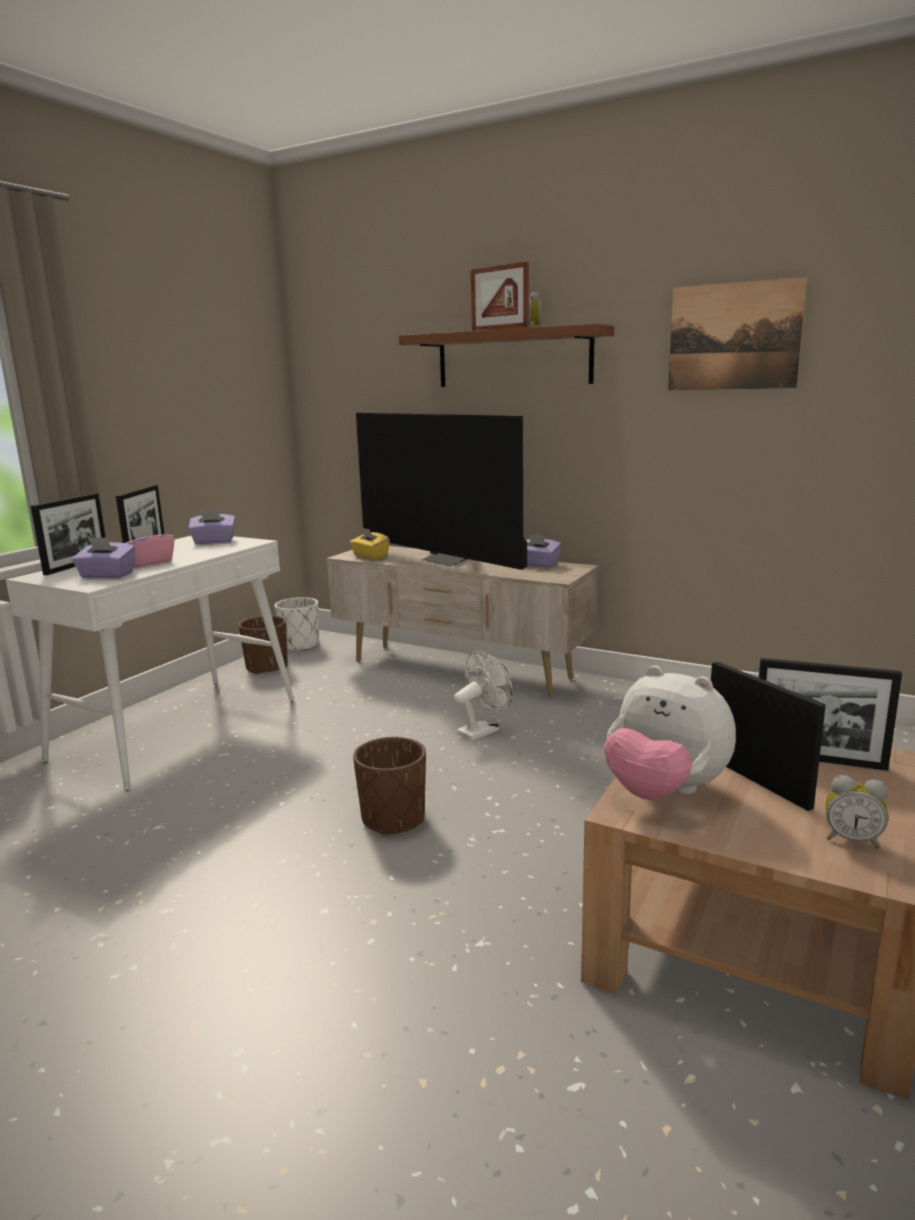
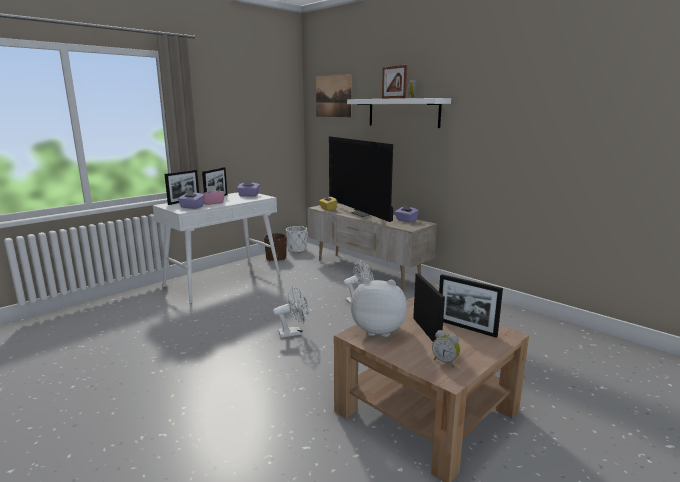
camera: 15 degrees right, 0 degrees up
(393, 819) = (294, 332): brown planter -> white fan
(513, 358) = (403, 112): brown shelf -> white shelf
(664, 792) = (378, 330): plush toy -> plush toy turned 135 degrees clockwise
(734, 336) = (509, 107): picture -> picture (333, 96)

